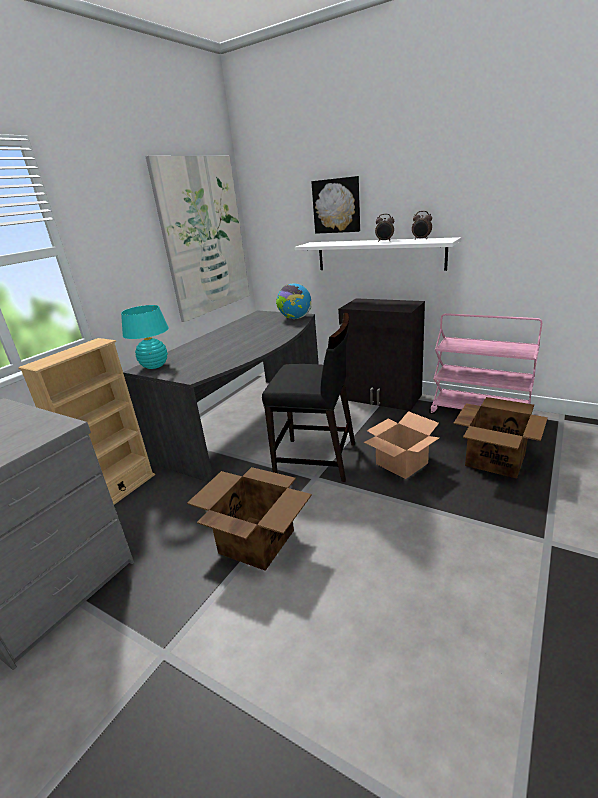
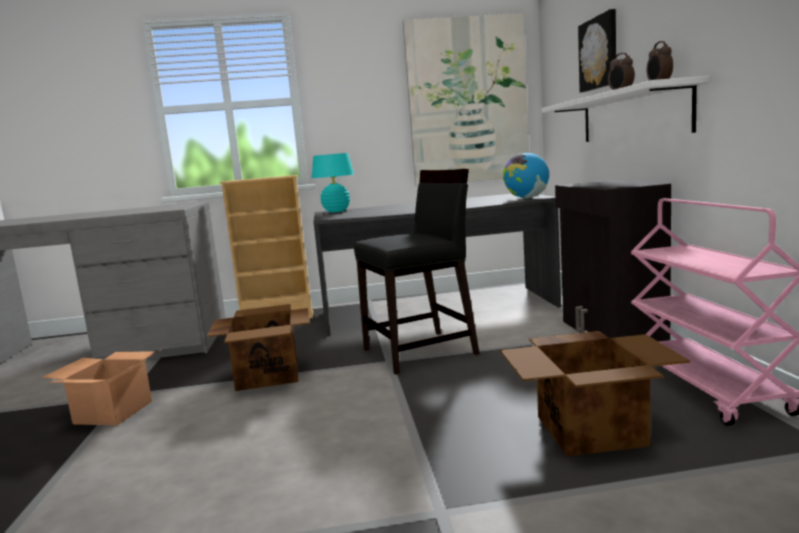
camera: 50 degrees right, 15 degrees down
(317, 459) = (421, 351): black chair -> black chair turned 90 degrees counterclockwise
(402, 463) = (480, 385): cardboard box -> cardboard box (113, 413)

